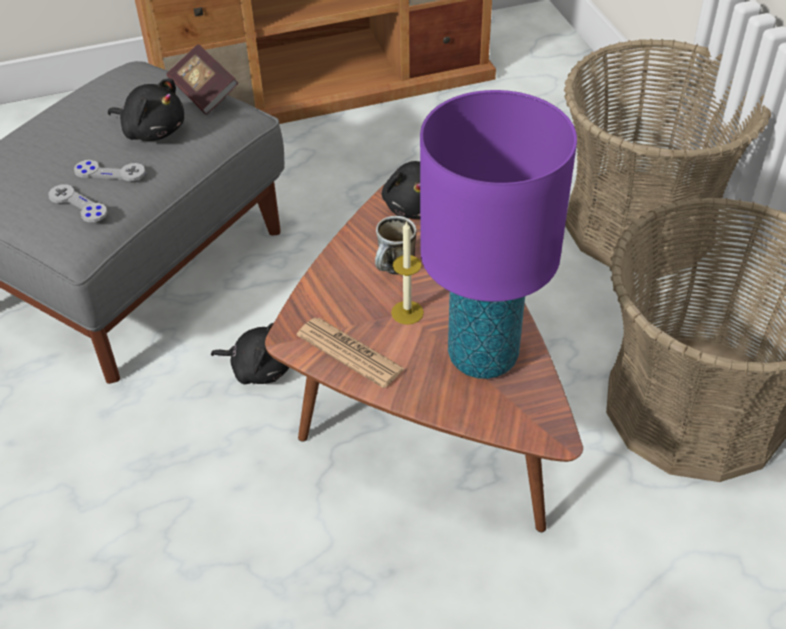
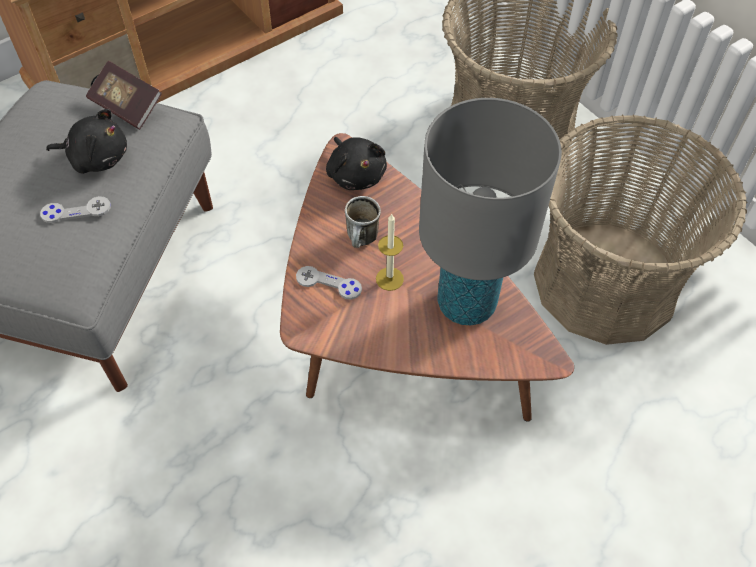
camera: 20 degrees left, 10 degrees up
(78, 205) = (61, 252): grey game controller -> grey game controller (328, 283)
(259, 368) = (247, 341): black plush toy -> none
(350, 352) = (357, 329): newspaper -> none
(482, 356) = (466, 303): purple table lamp -> grey table lamp

